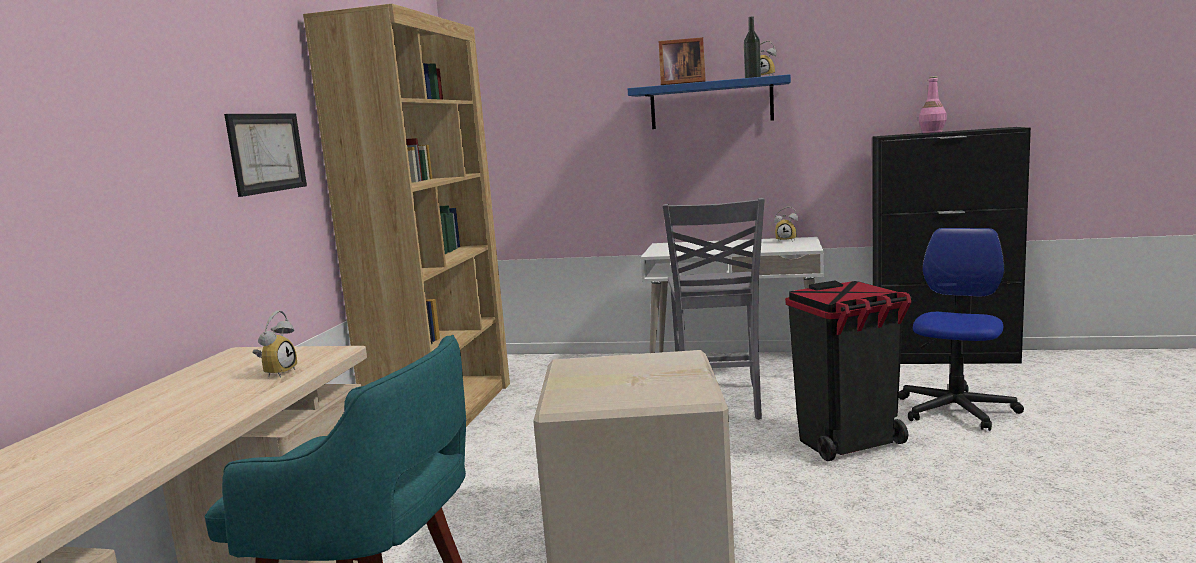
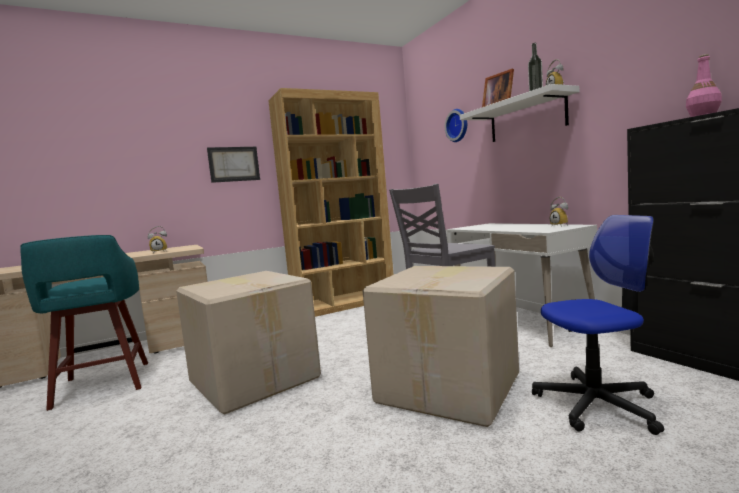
camera: 50 degrees right, 5 degrees down
(579, 97) = (458, 125): none -> wall clock
(711, 104) = (526, 118): blue shelf -> white shelf
(848, 443) = (451, 387): black trash can -> cardboard box

